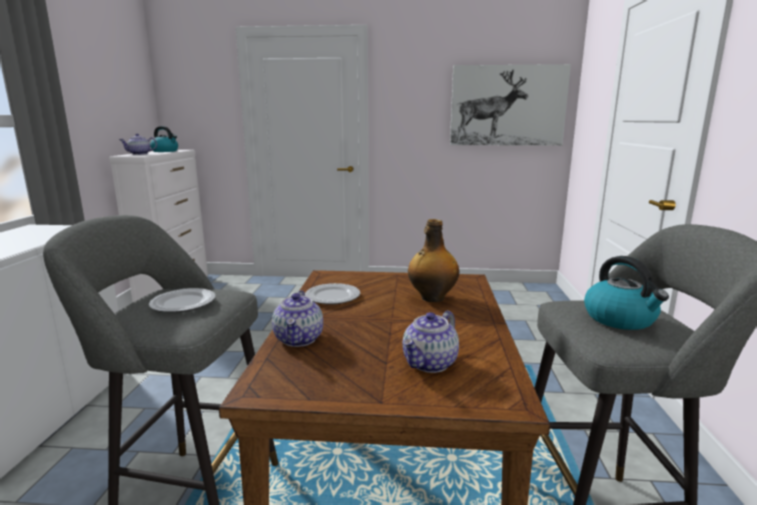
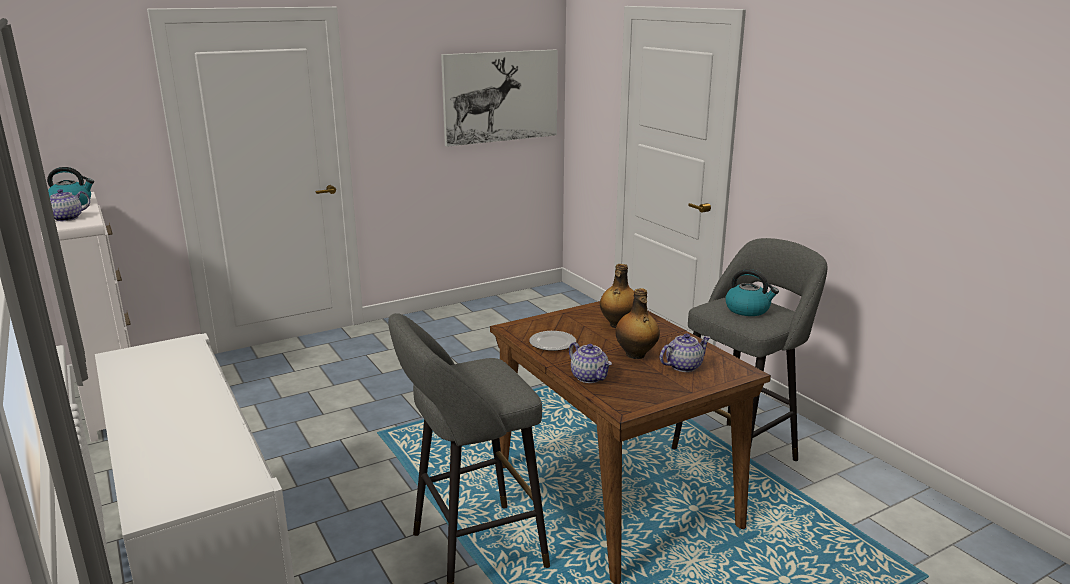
camera: 35 degrees left, 5 degrees up
(183, 304) = (480, 378): plate -> none
(395, 332) = (636, 355): none -> bottle
(430, 363) = (683, 366): teapot -> teapot turned 120 degrees counterclockwise

